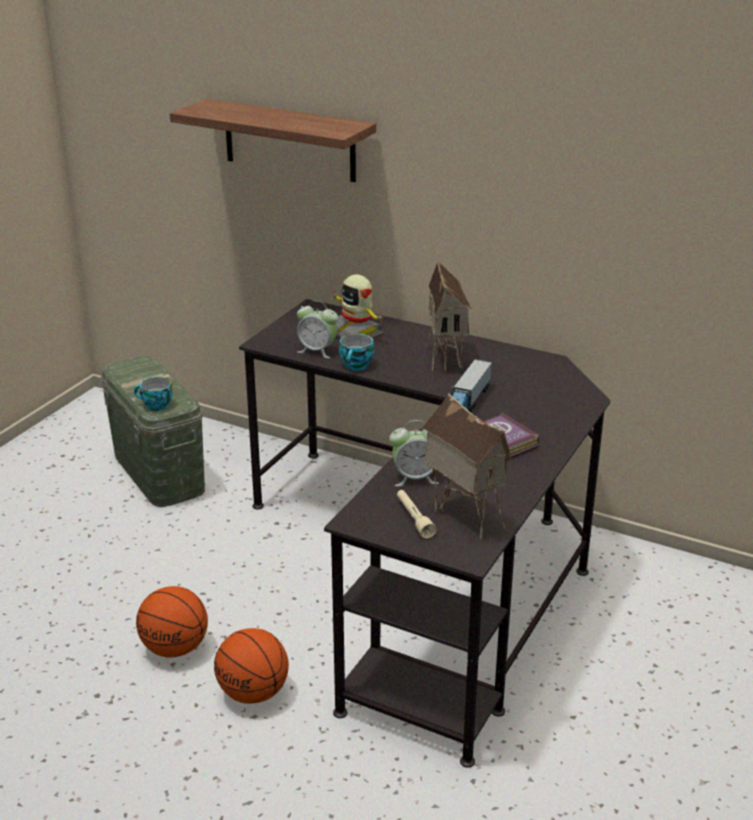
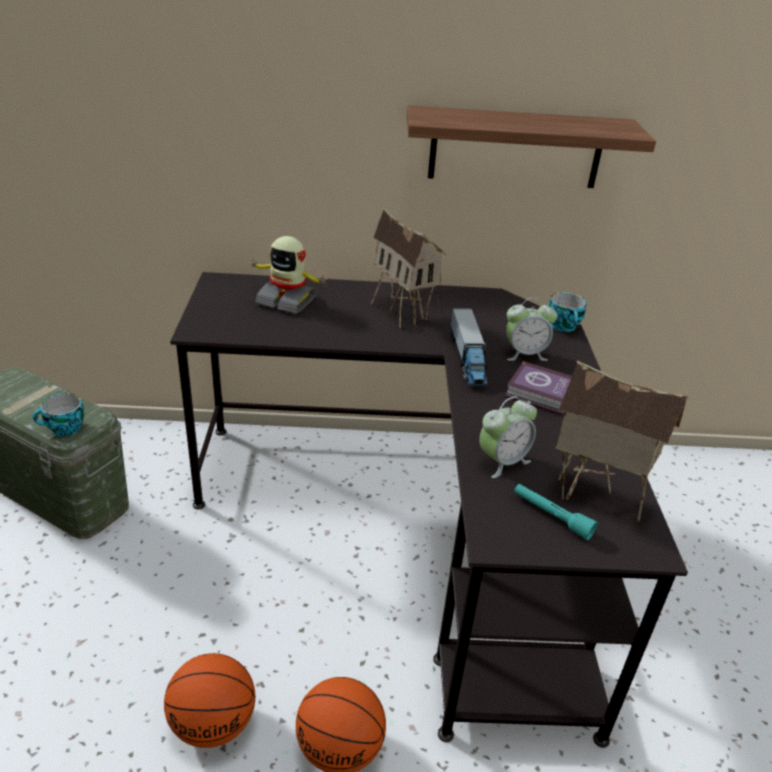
camera: 30 degrees left, 5 degrees up
(289, 140) = (166, 88): shelf -> shelf (516, 148)
(317, 351) = (265, 329): alarm clock -> alarm clock (524, 354)
(357, 366) = (321, 338): cup -> cup (564, 326)
(414, 519) = (551, 516): beige flashlight -> turquoise flashlight

